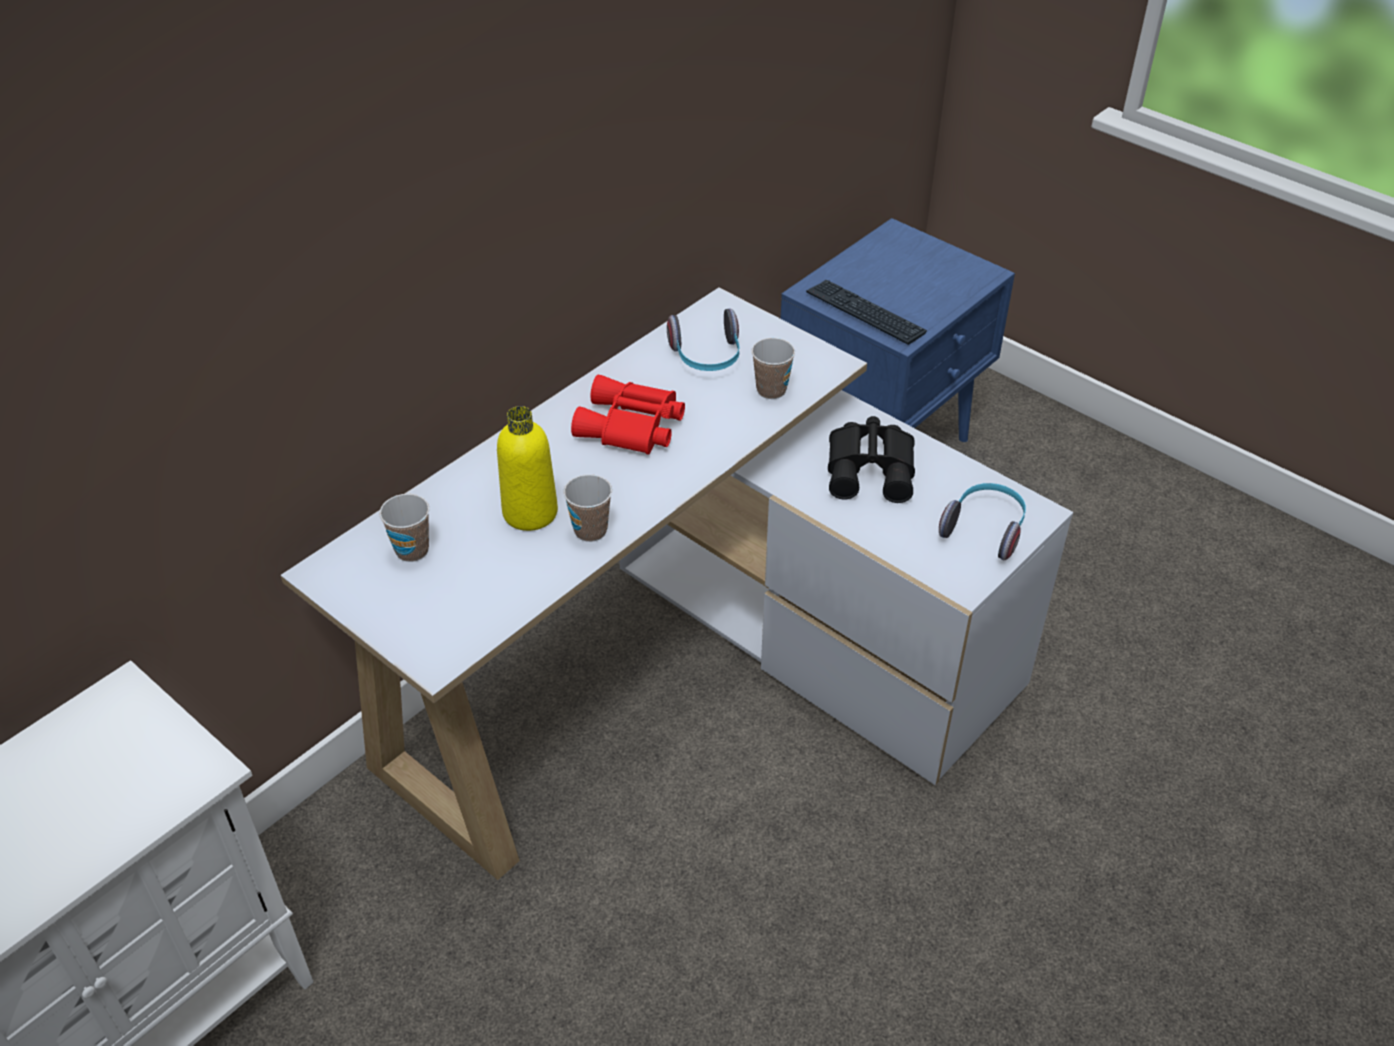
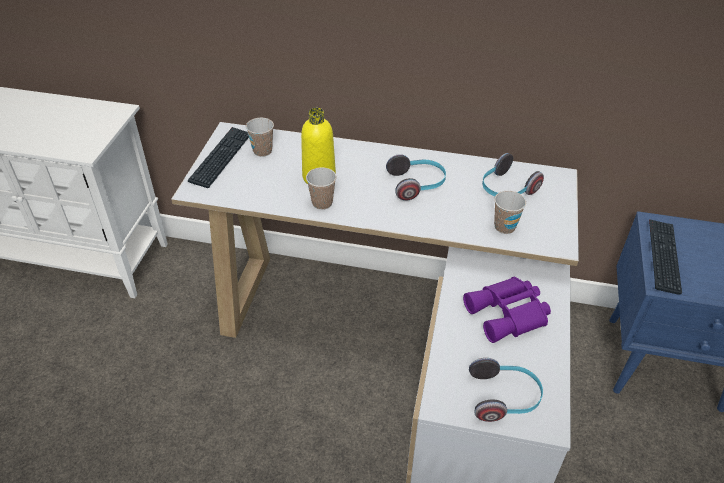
camera: 60 degrees right, 0 degrees up
(383, 603) = (221, 158): none -> keyboard
(631, 427) = (417, 185): red binoculars -> headphones
(872, 469) = (508, 315): black binoculars -> purple binoculars

